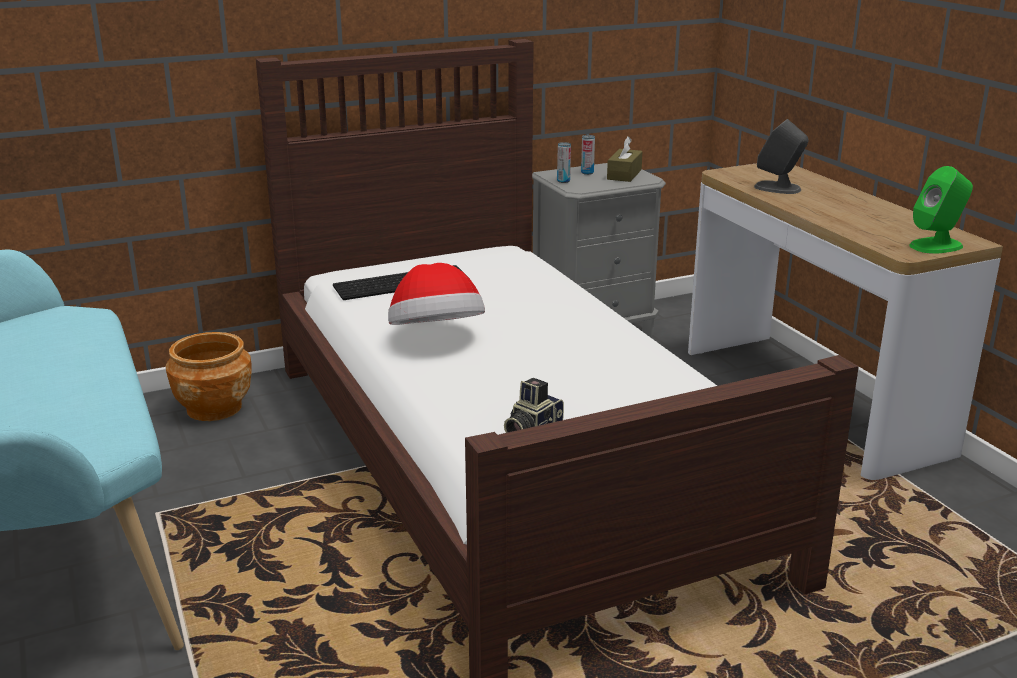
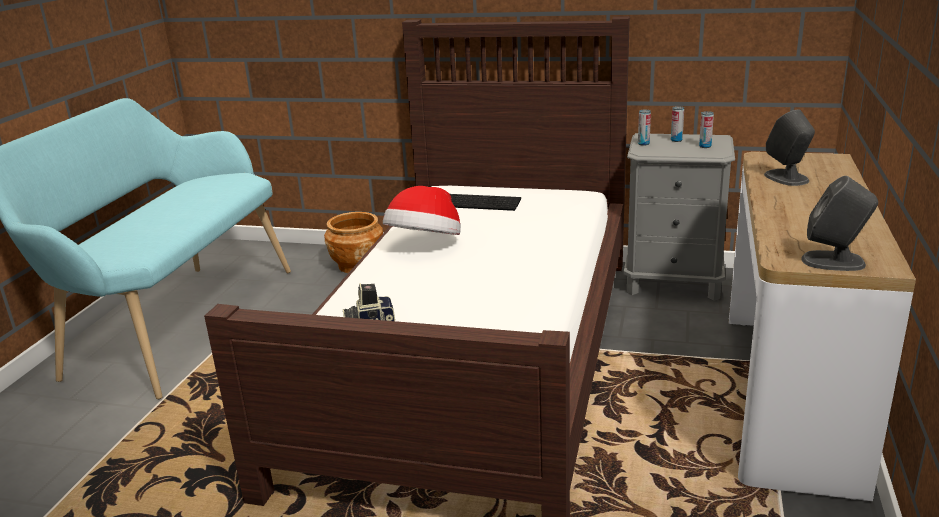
camera: 40 degrees right, 0 degrees up
(624, 174) = (705, 146): brown tissue box -> can
(936, 246) = (834, 261): green speaker -> grey speaker

